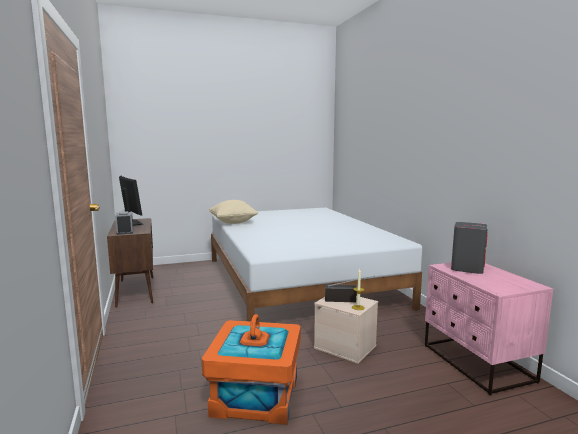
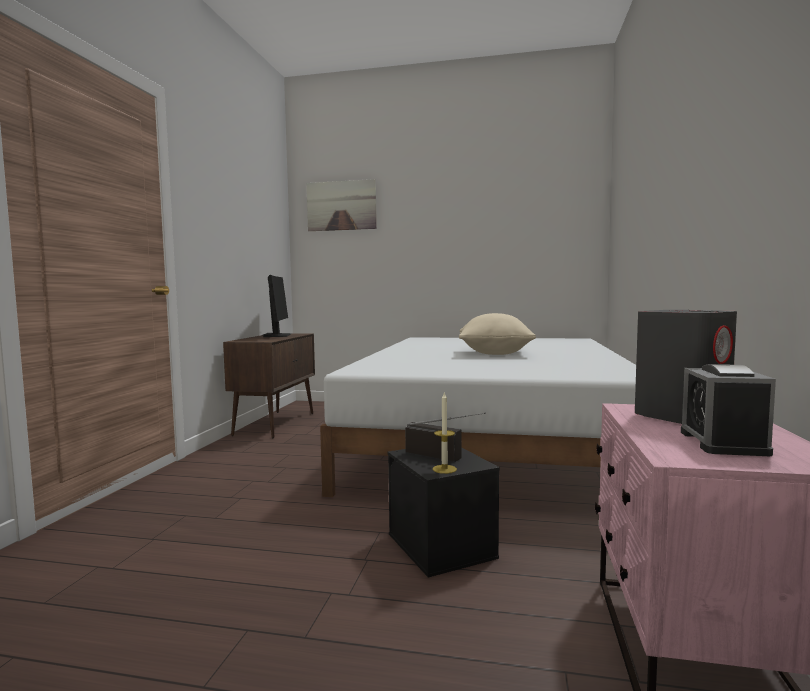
camera: 30 degrees right, 5 degrees down
(125, 231) = (250, 340): alarm clock -> alarm clock (723, 442)
(155, 116) = (341, 205): none -> picture
(233, 222) = (410, 344): beige pillow -> beige pillow (494, 353)
(255, 395) = (215, 574): orange storage box -> none
(346, 347) = (443, 546): beige storage box -> black storage box

